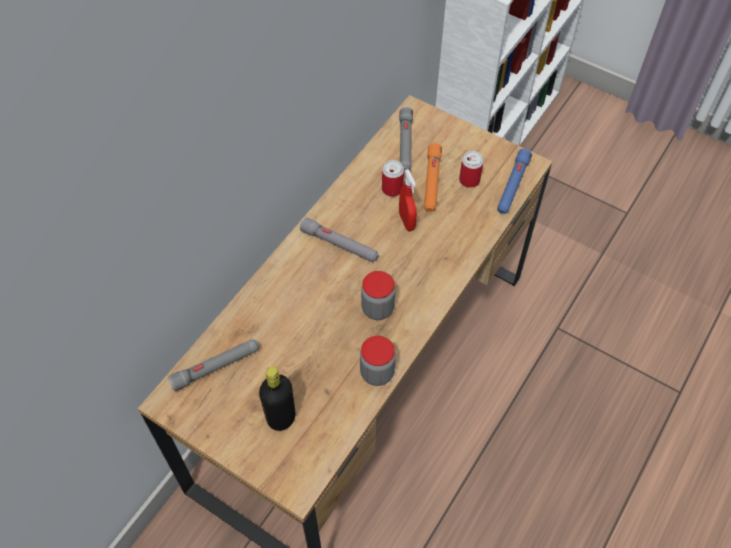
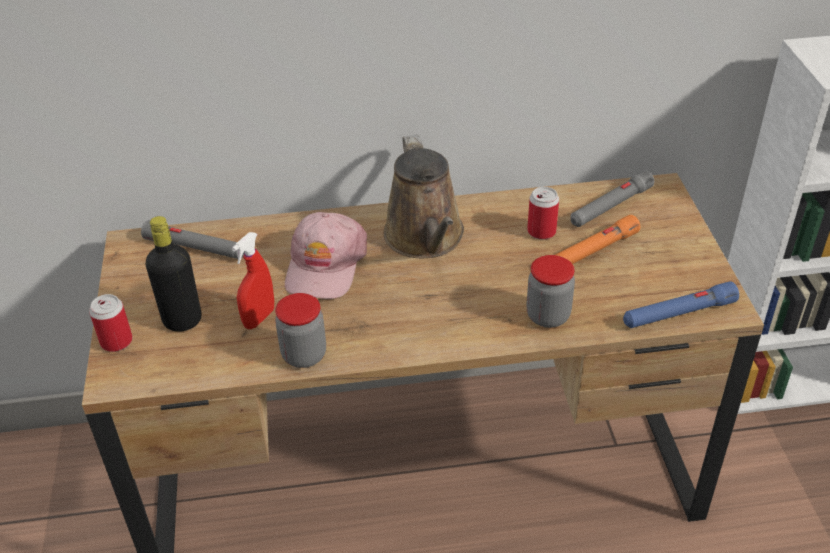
camera: 50 degrees right, 15 degrees down
(309, 310) = (325, 265): none -> pink cap
(339, 244) = (426, 238): grey flashlight -> brown watering can
(377, 309) = (382, 309): jar -> jar (548, 316)
(406, 221) = (516, 265): red spray bottle -> red spray bottle (259, 318)
(469, 180) = (635, 276): can -> can (116, 341)

